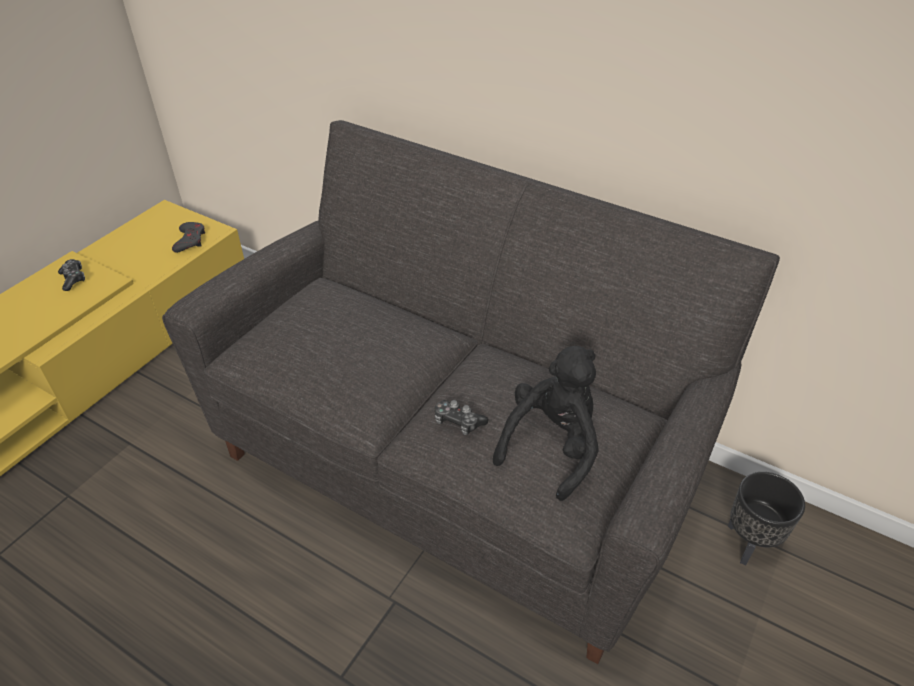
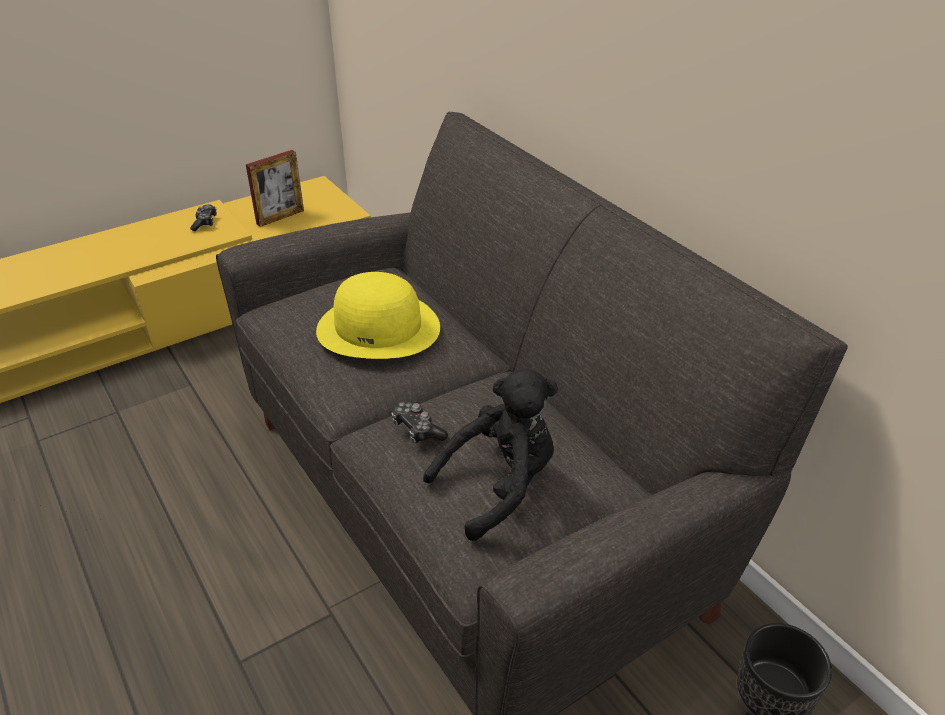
camera: 25 degrees right, 5 degrees down
(148, 253) = (280, 217): none -> picture frame
(190, 240) = (323, 215): grey game controller -> none
(360, 340) = (379, 328): none -> yellow hat

